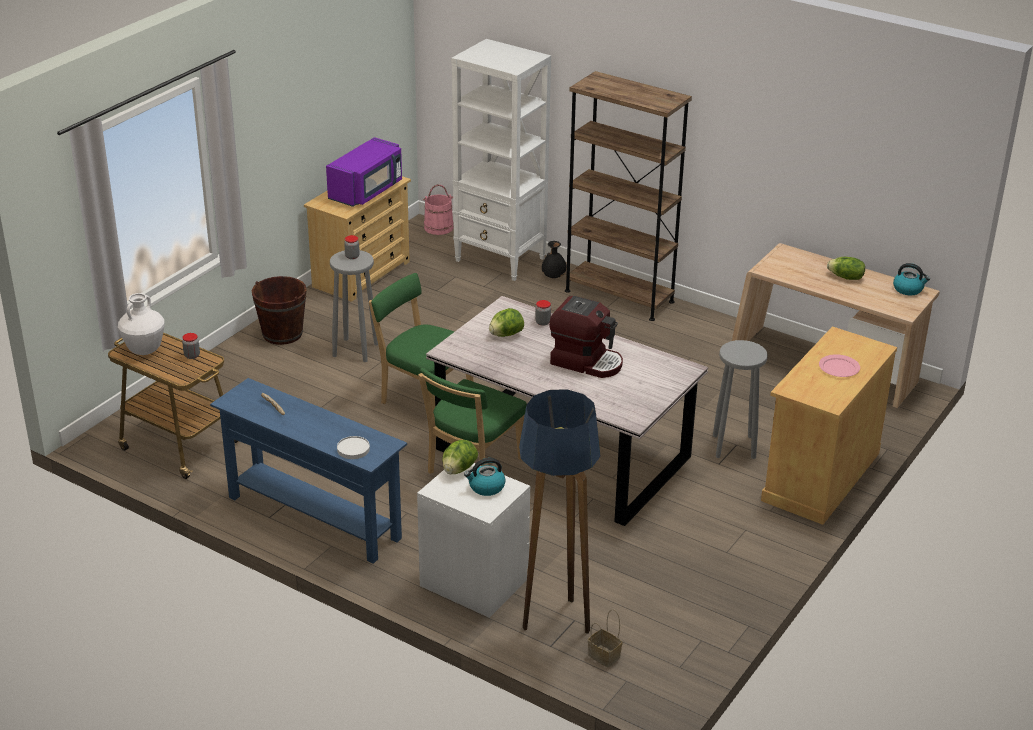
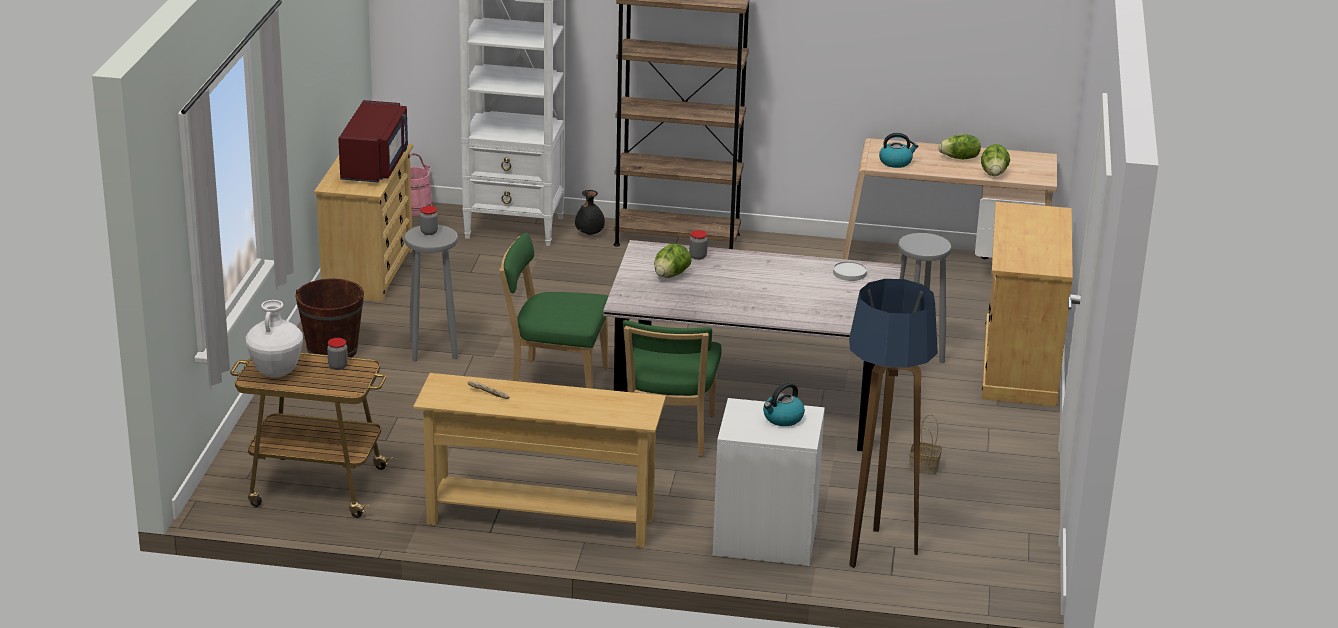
camera: 25 degrees left, 5 degrees down
(313, 518) = (540, 521): blue console table -> beige console table
(353, 449) = (615, 414): white plate -> white plate (849, 273)
(367, 191) = (375, 165): purple microwave -> red microwave
(458, 470) = (740, 409): lettuce -> lettuce (994, 174)
(586, 362) = (778, 284): coffee machine -> none
(603, 656) = (948, 570): basket -> basket (923, 467)
(838, 368) = (1035, 236): pink plate -> none
(908, 289) = (1027, 158): kettle -> kettle (896, 162)

